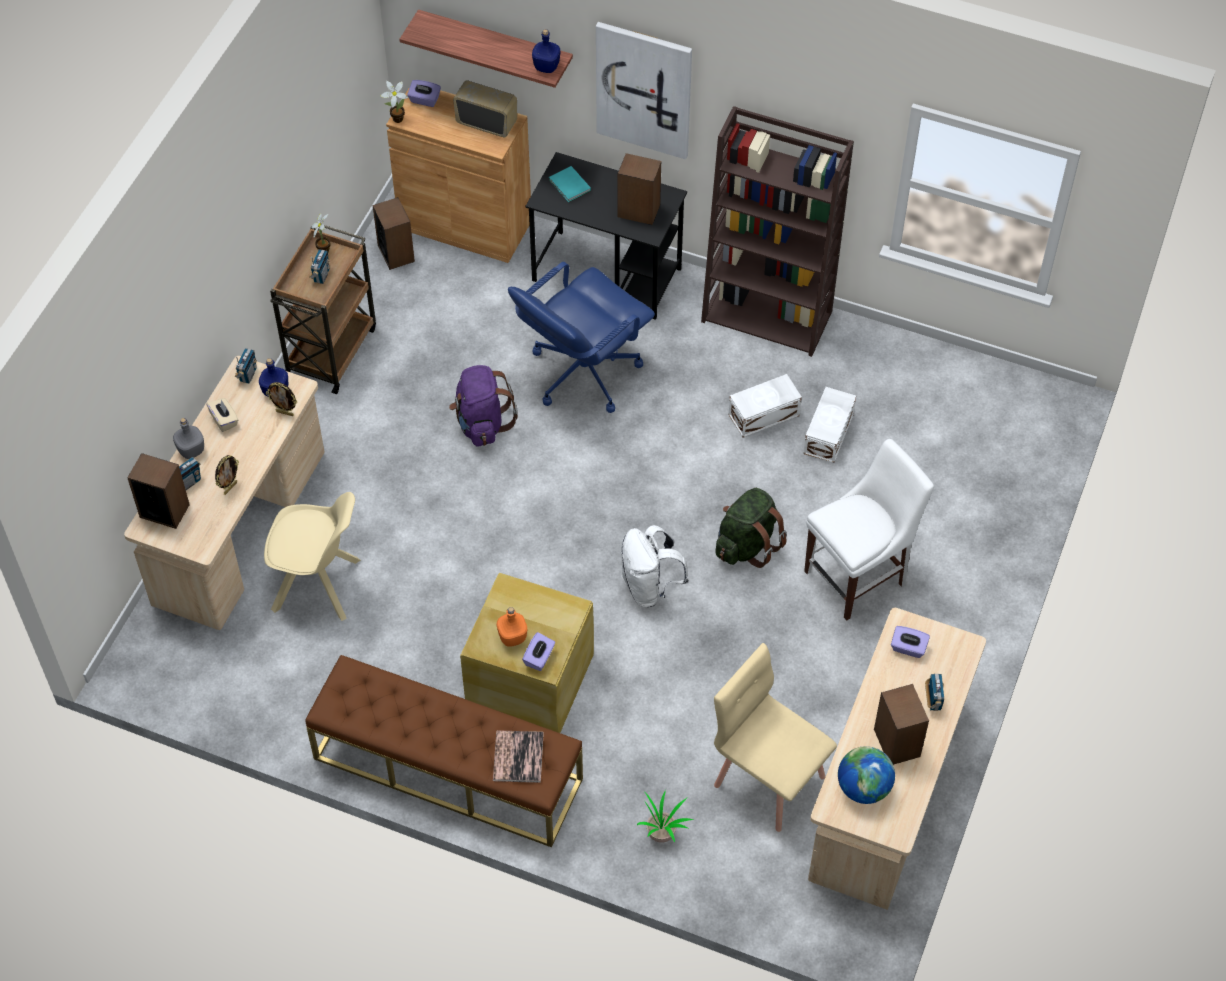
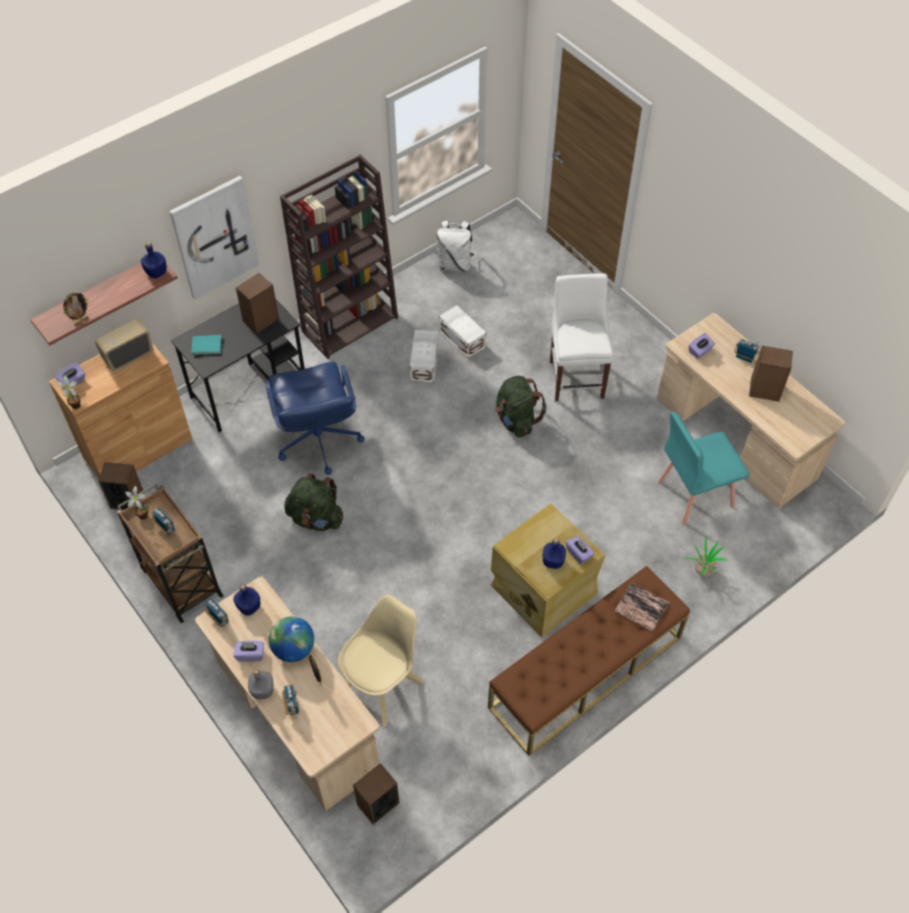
camera: 60 degrees left, 0 degrees up
(164, 510) = (307, 735): speaker -> speaker (378, 803)
(224, 420) = (250, 654): beige tissue box -> purple tissue box
(285, 413) = (274, 610): picture frame -> picture frame (81, 321)
(482, 423) = (316, 518): purple backpack -> green backpack
(513, 638) = (553, 561): orange bottle -> blue bottle
(650, 587) = (514, 486): white backpack -> white backpack (454, 264)
(769, 779) = (695, 494): beige chair -> turquoise chair
(863, 788) = (788, 421): globe -> globe (293, 649)

